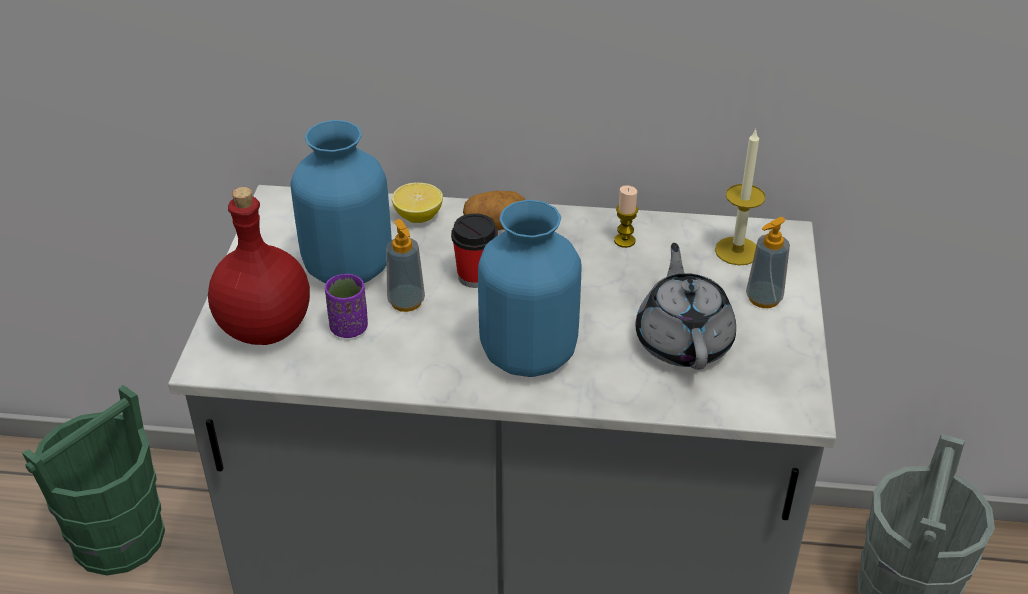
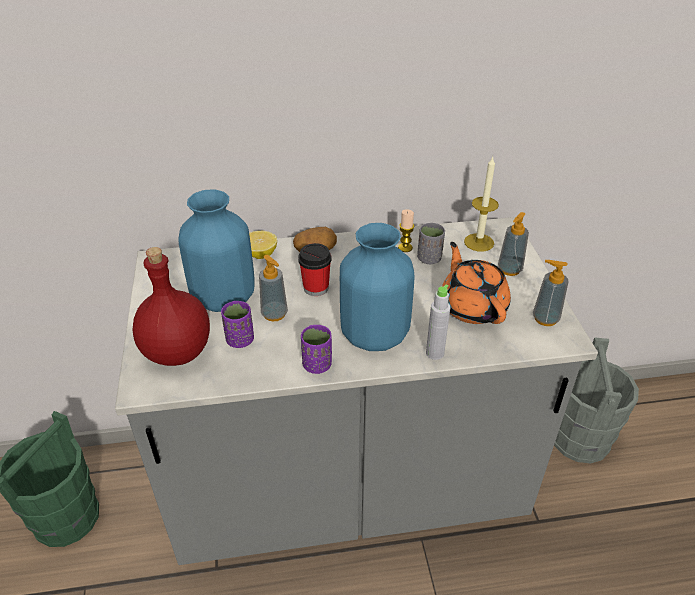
camera: 15 degrees left, 0 degrees up
(436, 379) = (317, 365): none -> purple cup
(601, 394) = (435, 353): none -> grey bottle
(652, 262) = (429, 258): none -> grey cup
(683, 341) = (472, 306): grey teapot -> orange teapot
(781, 377) = (545, 318): none -> soap dispenser

